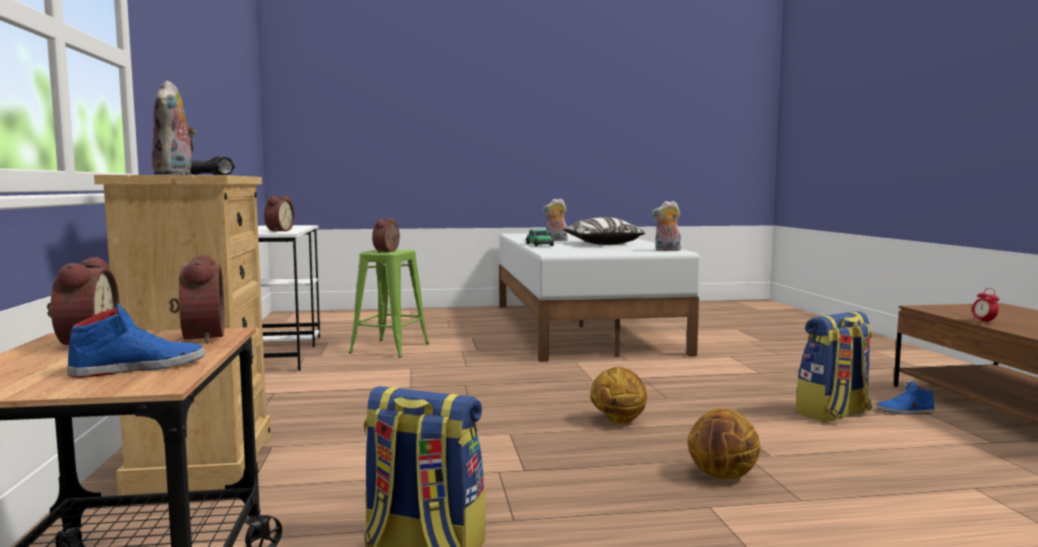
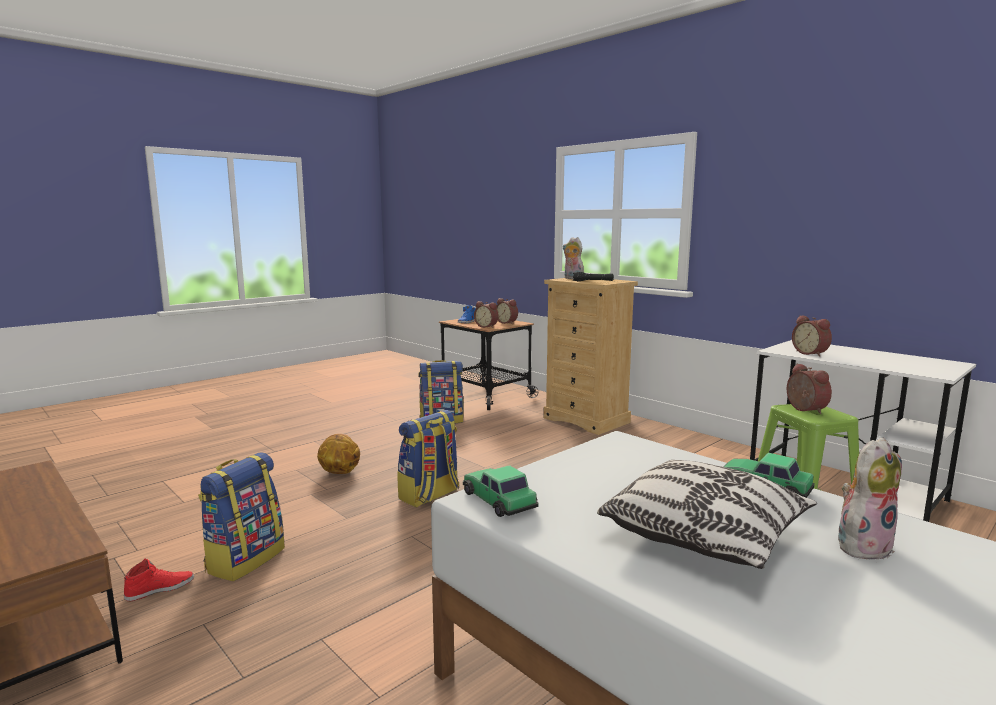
camera: 145 degrees right, 5 degrees up
(618, 421) = (429, 495): basketball -> backpack
(667, 250) = (498, 500): plush toy -> toy car
(905, 411) = (160, 588): blue shoe -> red shoe
(984, 322) = (55, 509): alarm clock -> none

